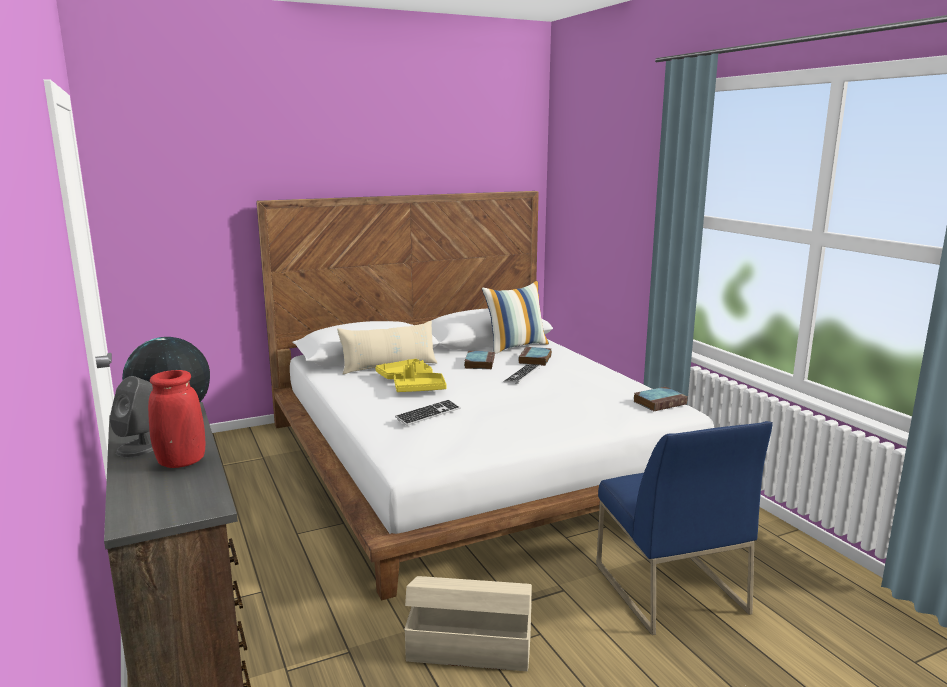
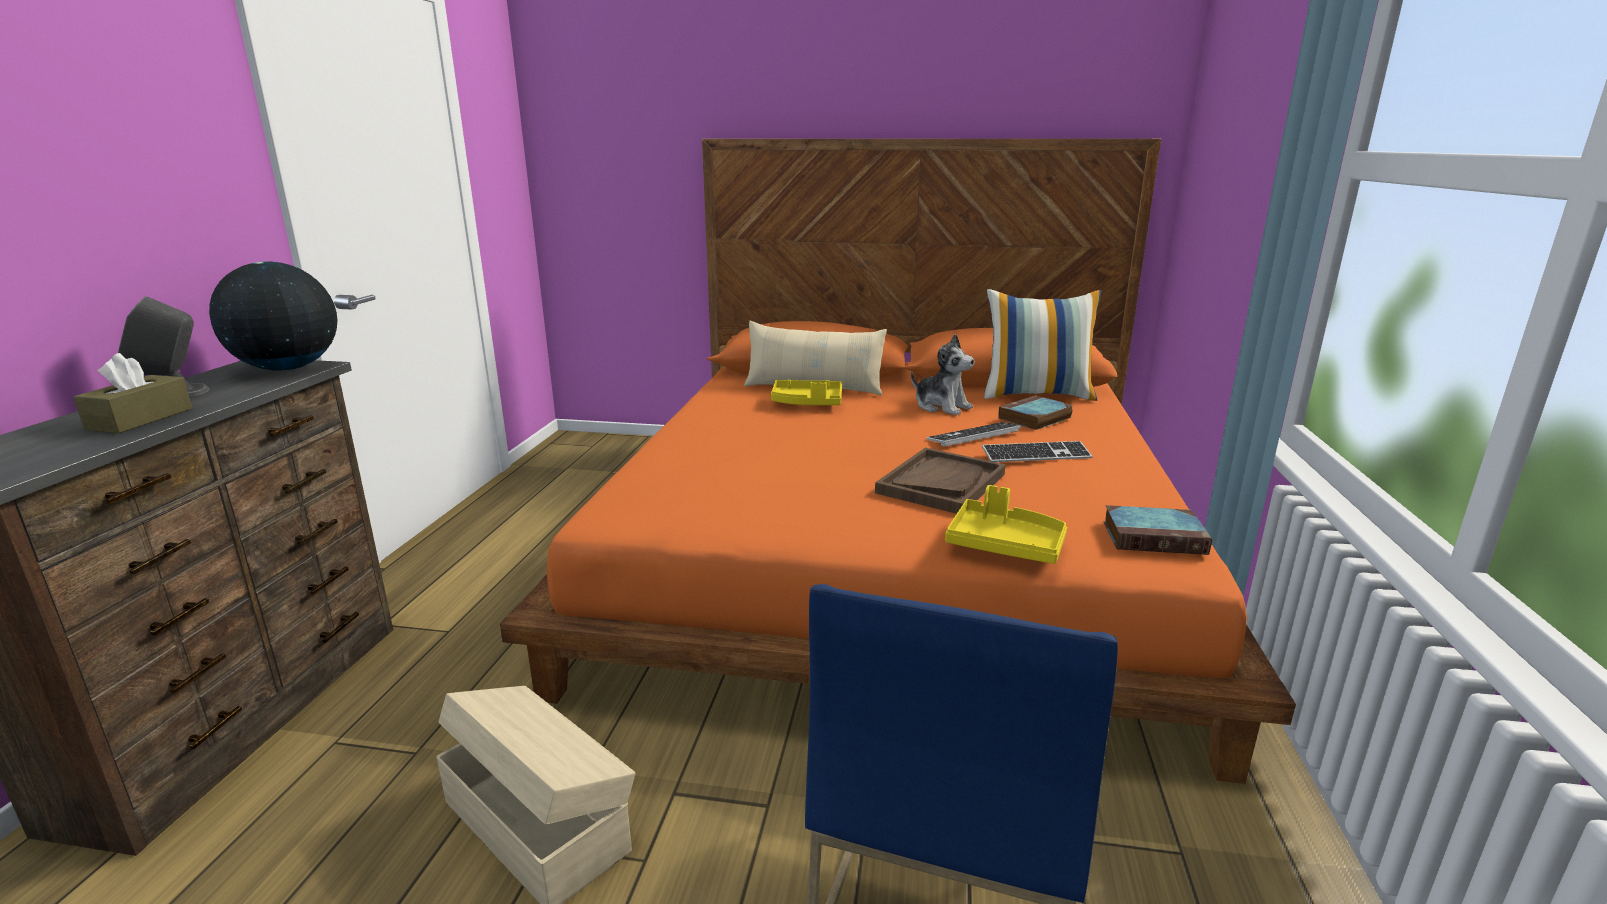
camera: 35 degrees right, 5 degrees up
(181, 462) = (140, 419): red vase -> brown tissue box
(419, 389) = (794, 422): yellow tray -> yellow tray (1005, 545)
(428, 414) = (741, 457): keyboard -> keyboard (1036, 455)
(476, 460) = (892, 553): white bed -> orange bed
(479, 363) = (942, 406): book -> plush toy
(543, 402) = (941, 483): none -> brown tray

